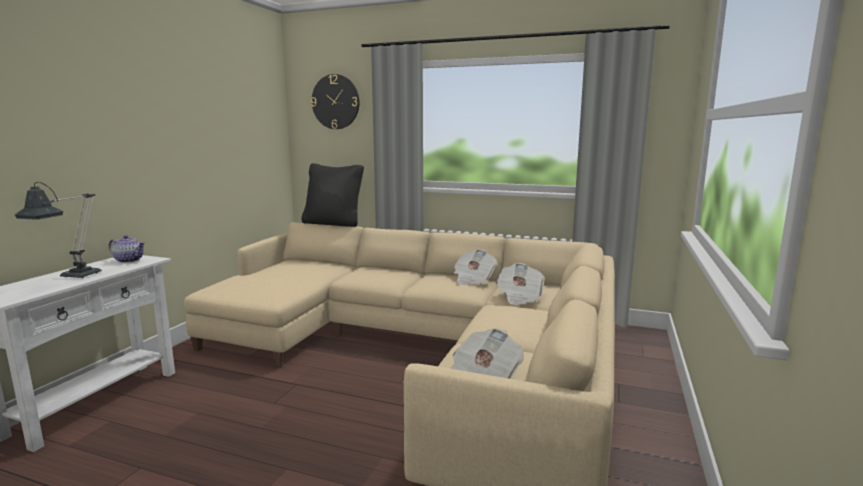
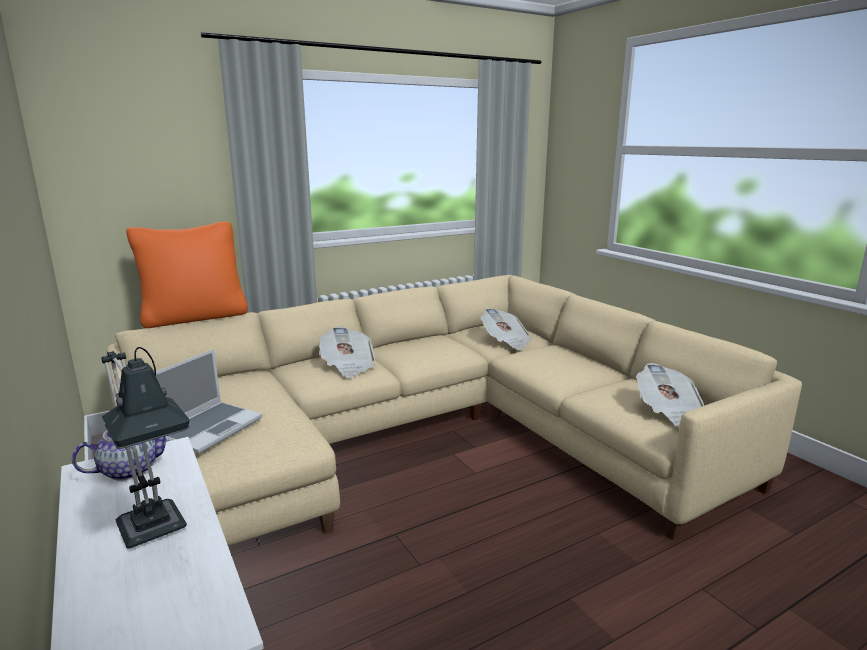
camera: 50 degrees left, 5 degrees up
(261, 278) = (209, 428): none -> laptop
(333, 223) = (195, 317): black pillow -> orange pillow
(335, 102) = (142, 122): wall clock -> none
(473, 279) = (436, 339): newspaper -> newspaper (348, 366)

